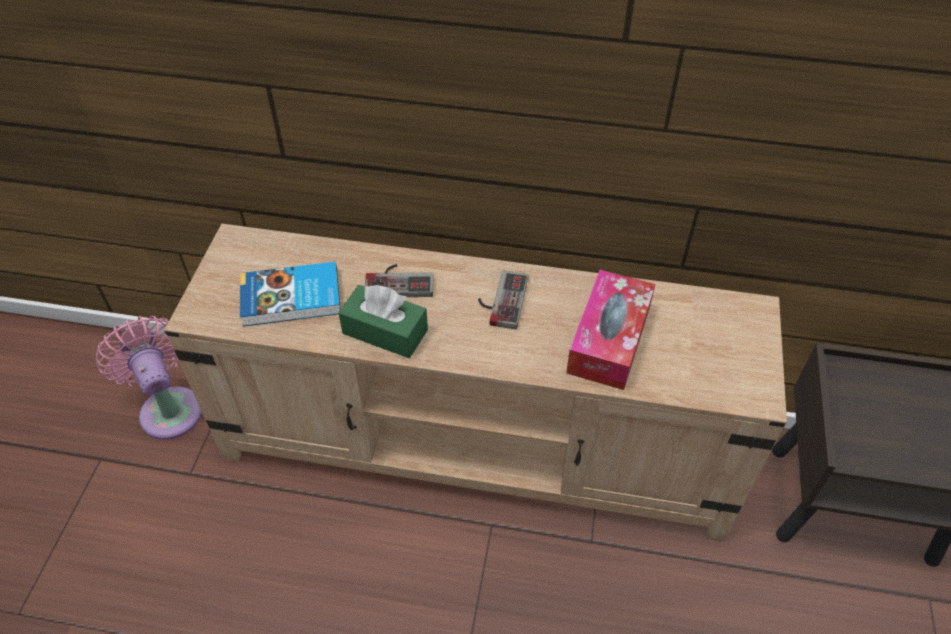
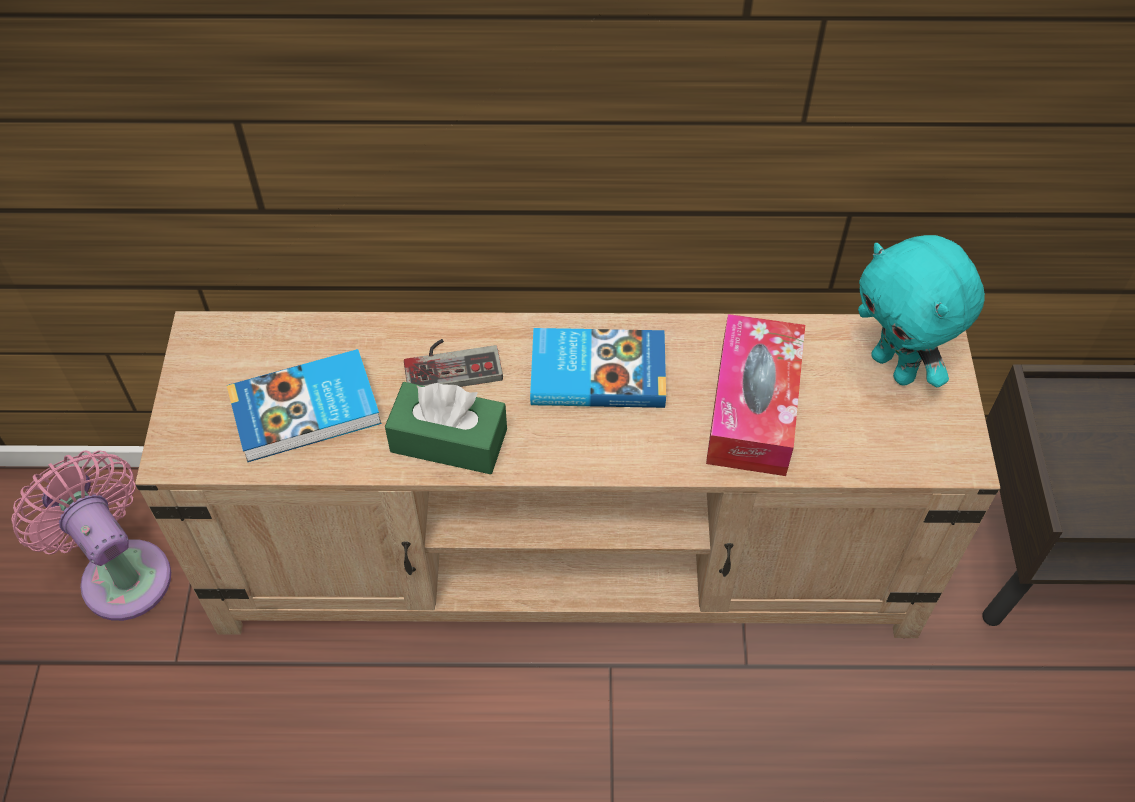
camera: 10 degrees left, 5 degrees up
(500, 300) = (597, 371): game controller -> book
(721, 326) = (895, 367): none -> turquoise plush toy

